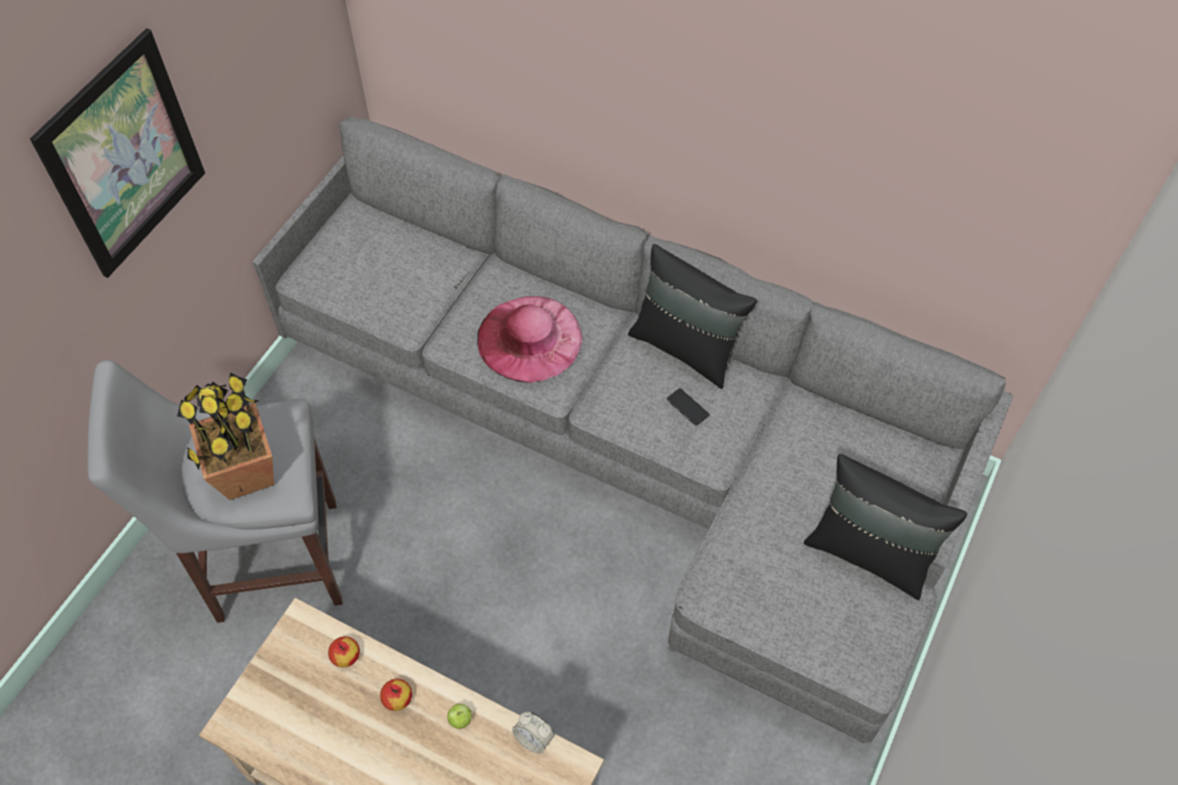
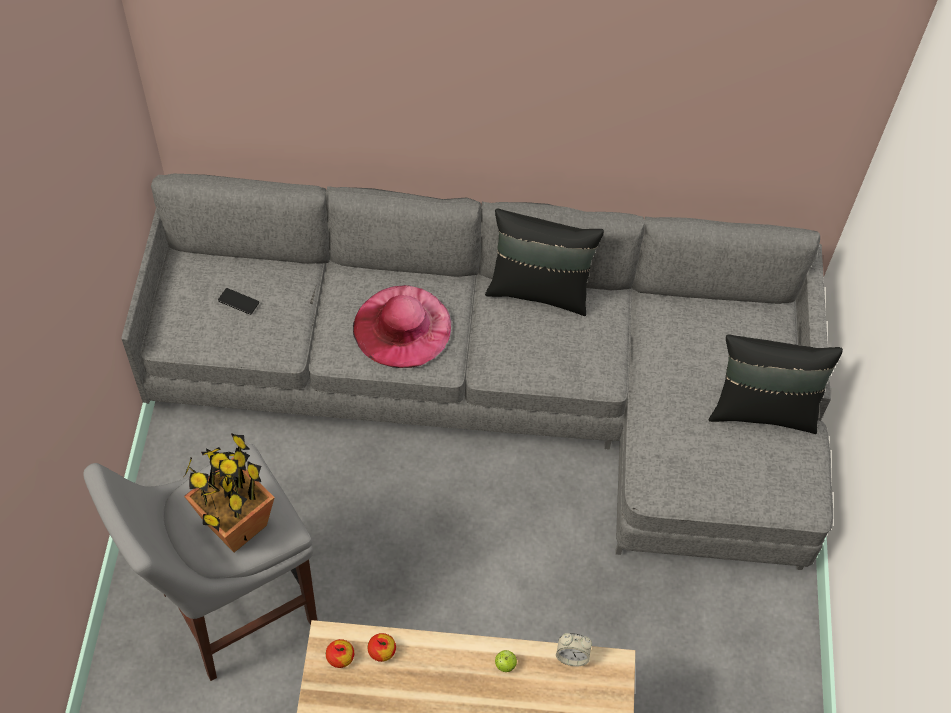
camera: 25 degrees left, 0 degrees up
(123, 156) = (51, 274): picture -> none
(397, 698) = (444, 668): apple -> apple (340, 657)
(687, 407) = (565, 341): phone -> phone (238, 301)

